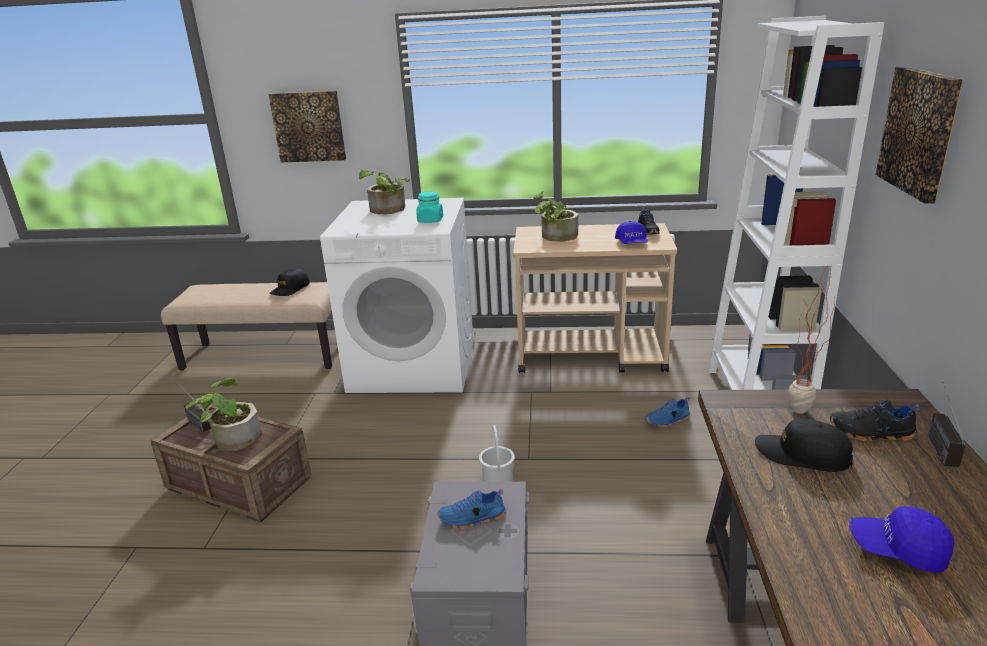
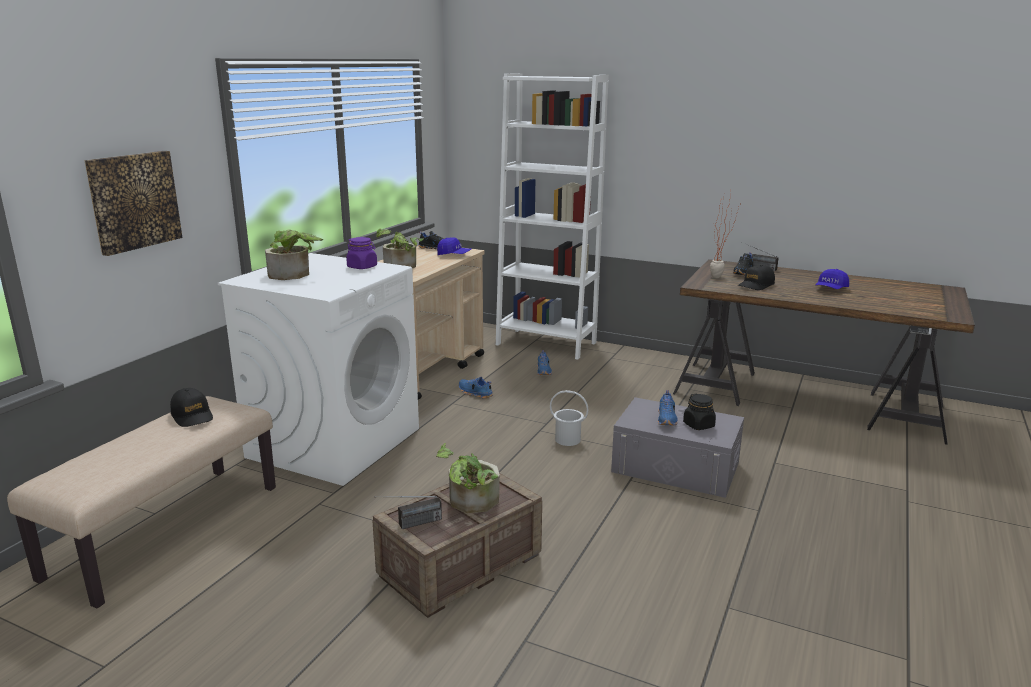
camera: 70 degrees left, 5 degrees down
(430, 220) = (362, 267): turquoise jar -> purple jar
(469, 550) = (699, 425): none -> black jar
(565, 396) = (475, 393): none -> blue shoe
(920, 132) = (659, 130): picture -> none

